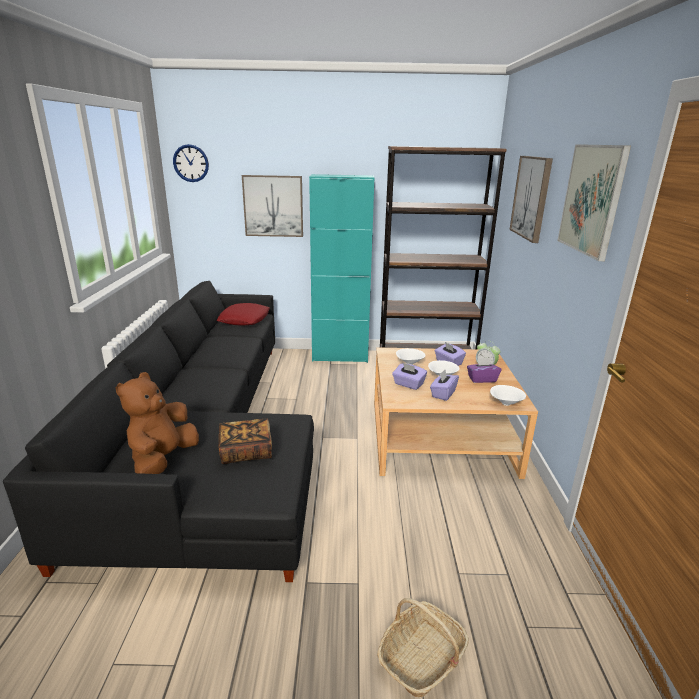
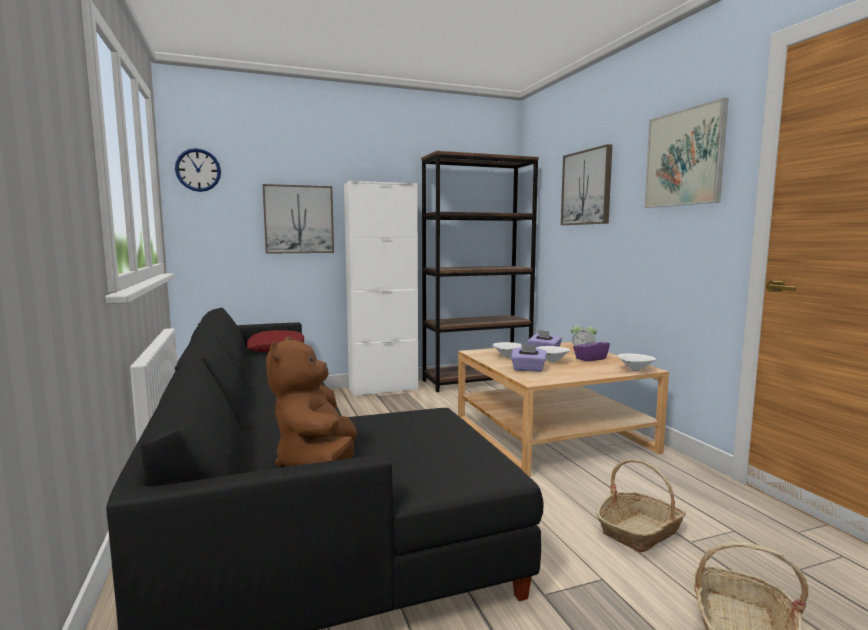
camera: 20 degrees left, 15 degrees down
(246, 452) = (420, 439): book -> none
(340, 356) = (383, 389): turquoise cabinet -> white cabinet
(425, 551) = (640, 531): none -> basket
(443, 394) = (570, 371): purple tissue box -> none

